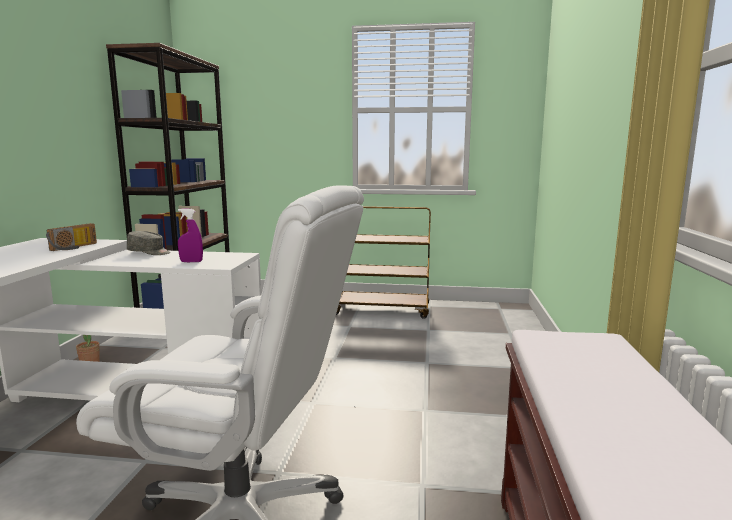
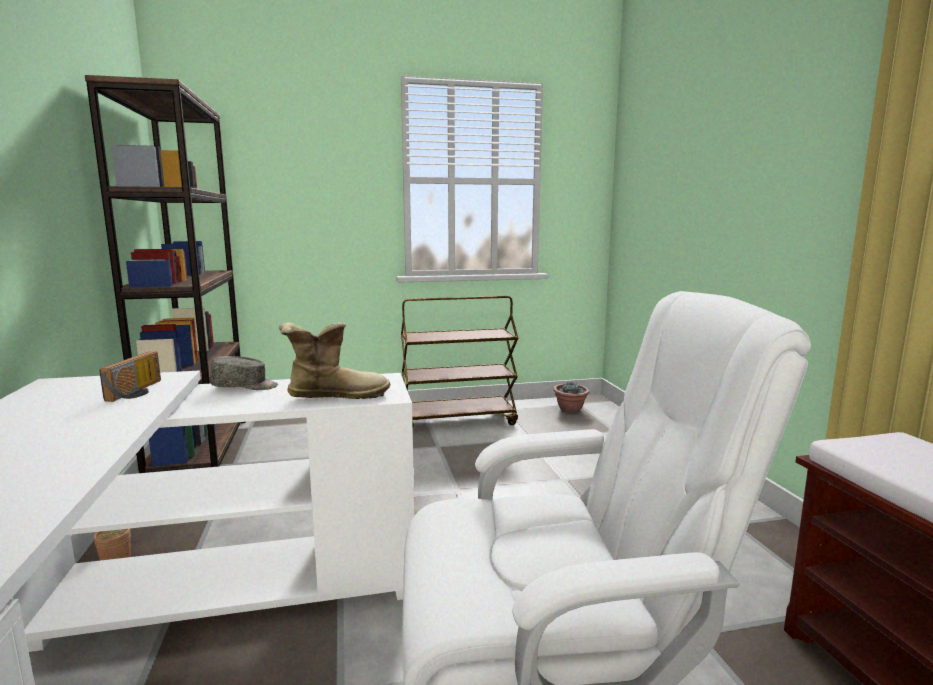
camera: 20 degrees left, 0 degrees up
(191, 261) = (335, 395): purple spray bottle -> boot
(486, 313) = (570, 410): none -> potted plant

